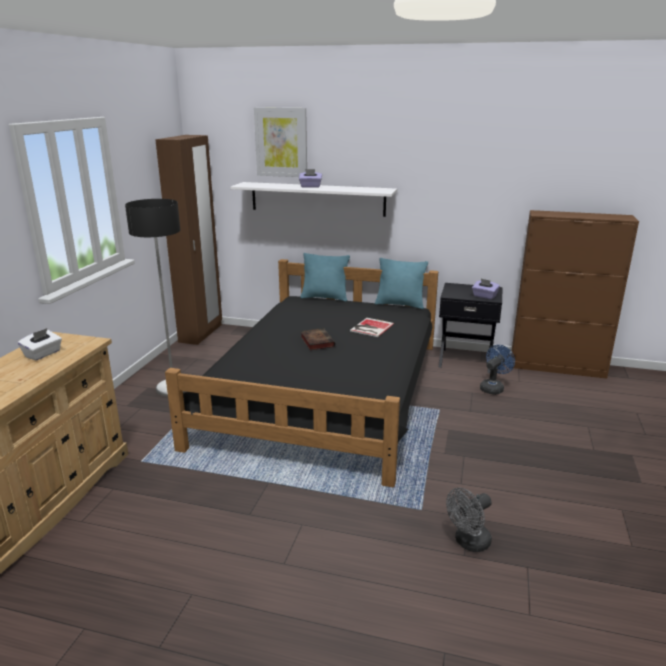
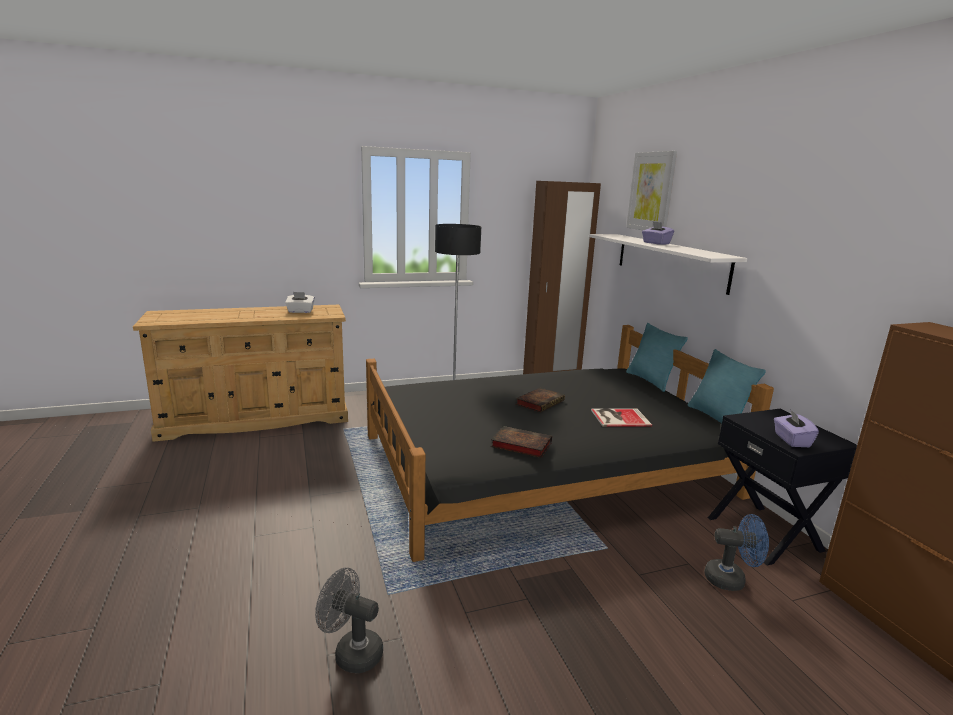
camera: 55 degrees right, 5 degrees down
(375, 371) = (519, 445): none -> book

